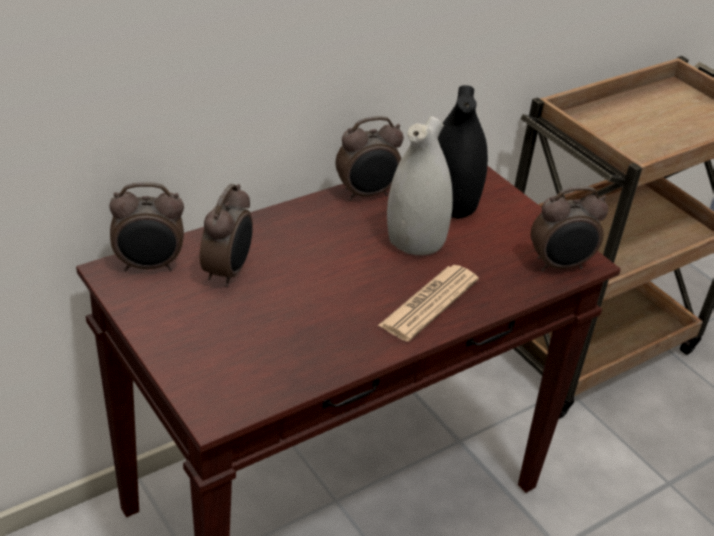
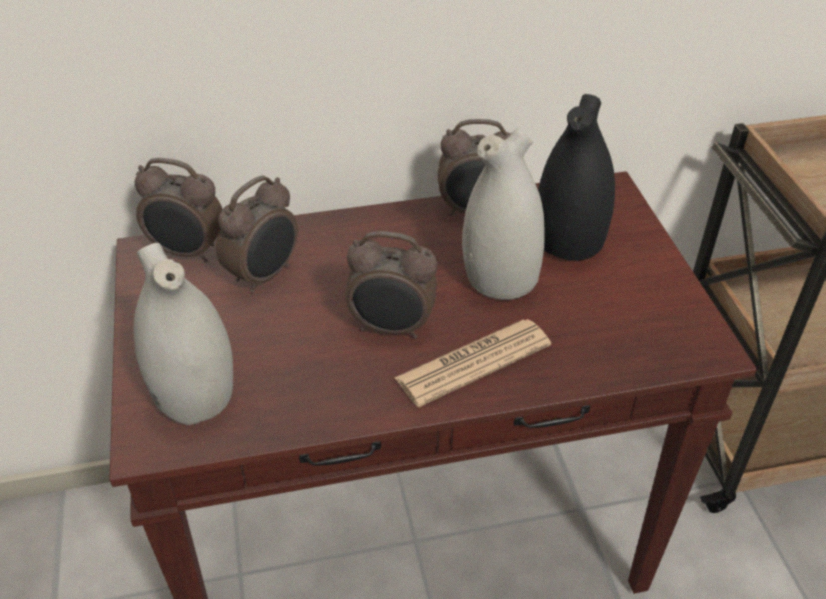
camera: 25 degrees right, 5 degrees up
(231, 373) = (195, 398): none -> white vase
(560, 266) = (672, 348): alarm clock -> alarm clock (392, 328)

